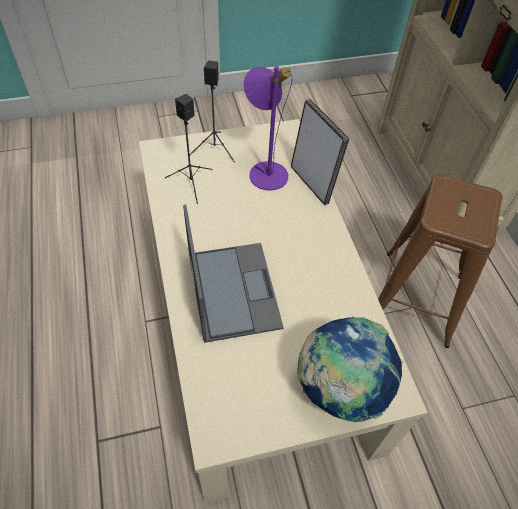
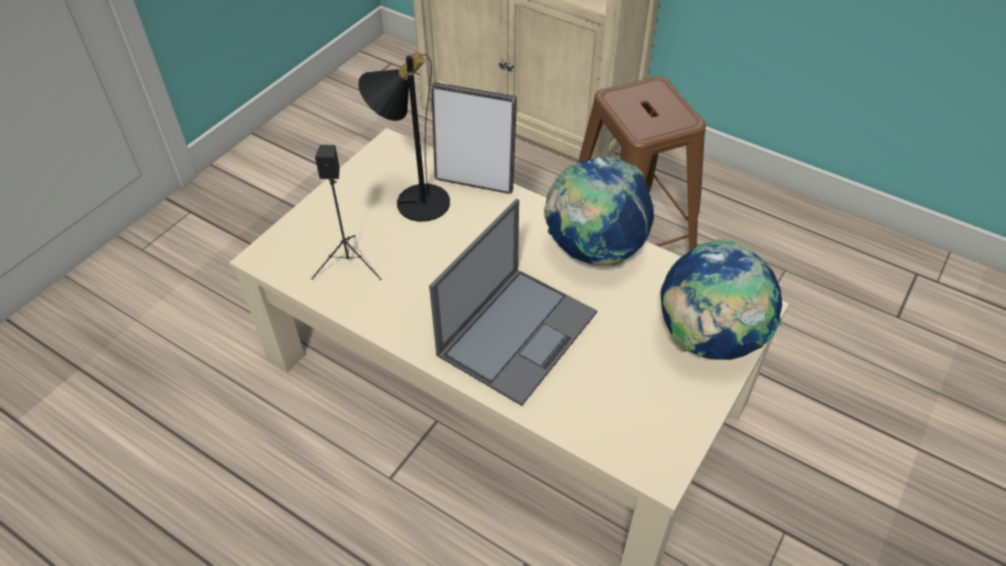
camera: 40 degrees left, 5 degrees down
(215, 149) = (333, 213): black speaker -> none
(233, 289) = (518, 332): laptop -> laptop turned 90 degrees clockwise
(265, 170) = (413, 199): purple table lamp -> black table lamp
(334, 276) = (594, 250): none -> globe

